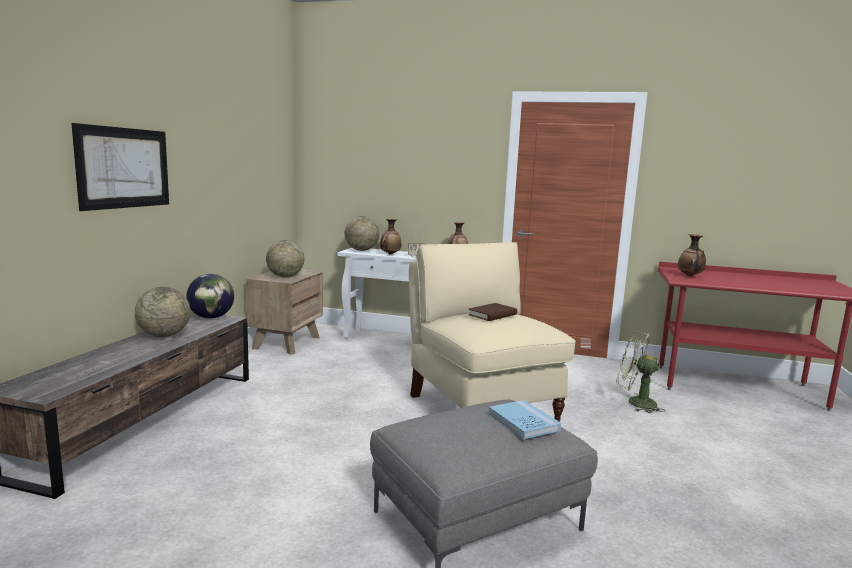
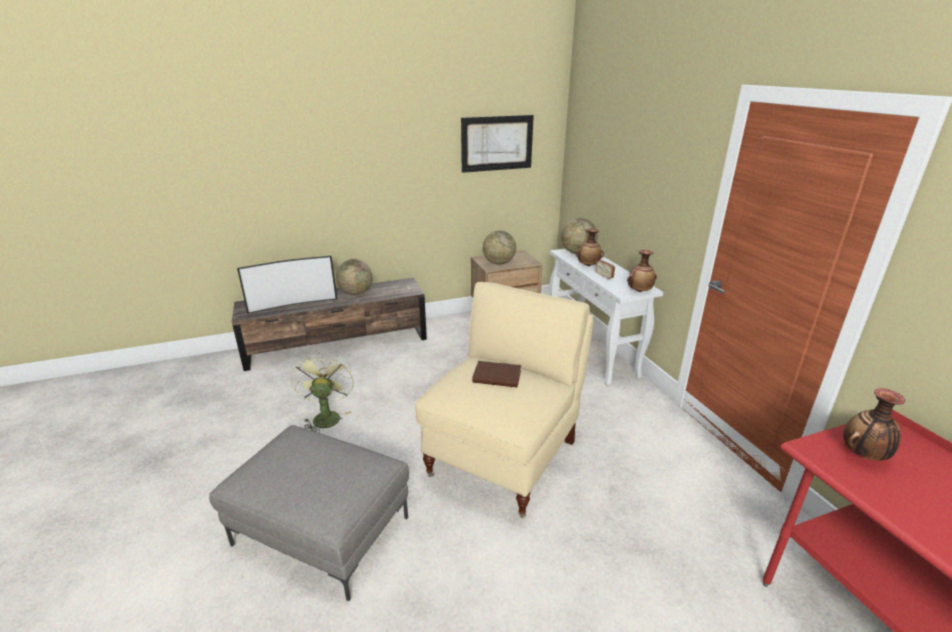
camera: 55 degrees right, 15 degrees up
(101, 365) = (293, 304): none -> television
(124, 168) = (338, 172): picture -> picture (497, 143)
(211, 317) = (407, 286): globe -> none
(523, 422) = (325, 484): blue book -> none
(635, 402) = (670, 561): green fan -> green fan (326, 416)

